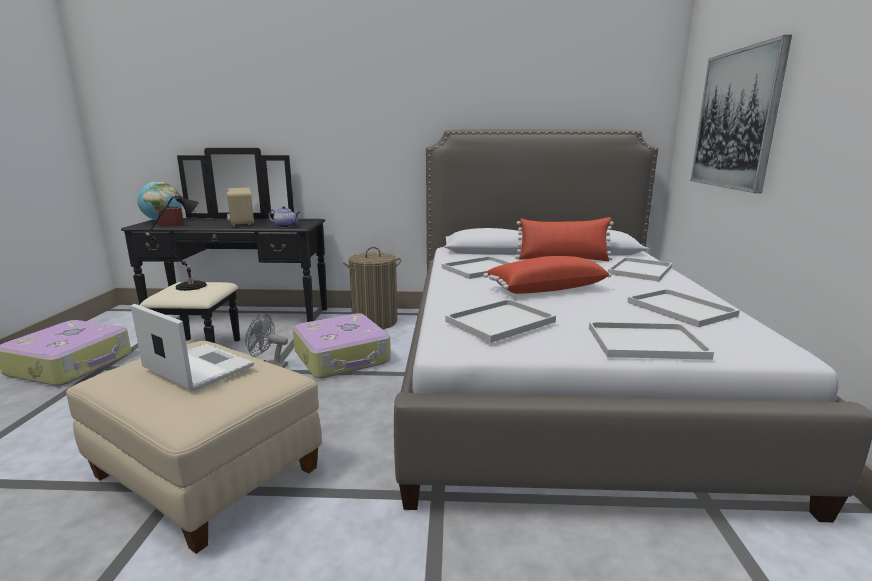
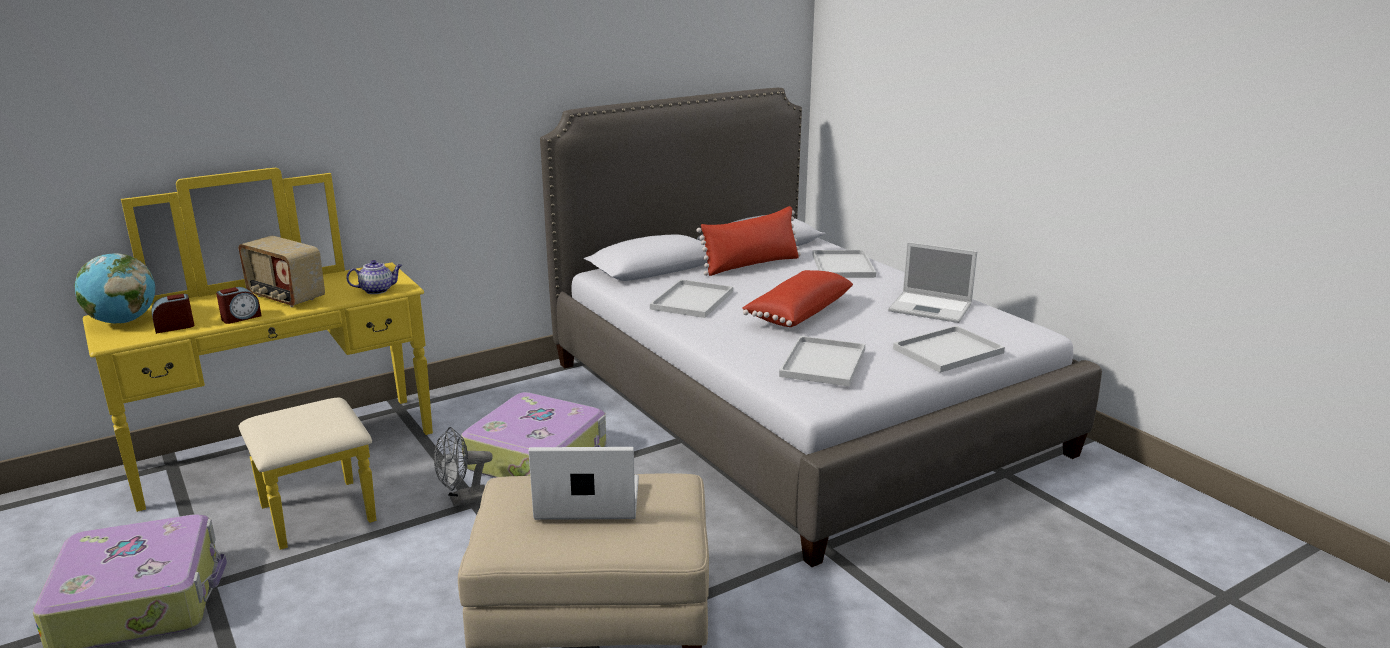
camera: 35 degrees left, 5 degrees up
(188, 286) = (297, 420): black table lamp -> none
(203, 226) = (241, 317): none -> alarm clock
(232, 324) = (293, 463): black dresser -> yellow dresser
(374, 322) = (505, 399): laundry basket -> none
(682, 309) = (932, 308): white tray -> laptop
(736, 119) = (906, 92): picture -> none

